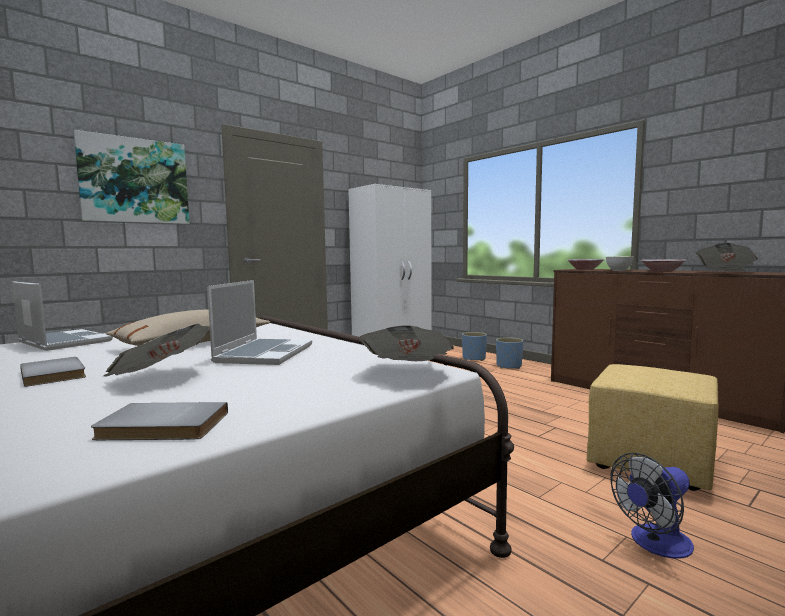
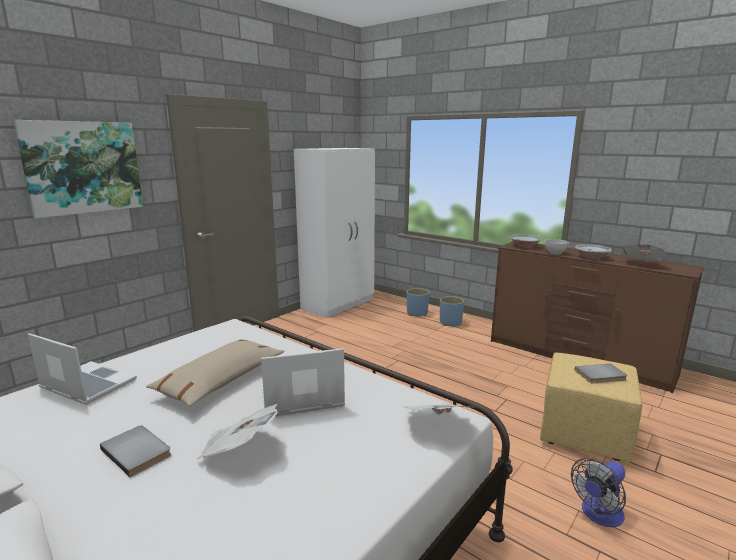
camera: 10 degrees left, 10 degrees up
(162, 427) = (302, 531): grey book -> grey book (601, 376)
(264, 353) = (301, 398): laptop -> laptop turned 105 degrees counterclockwise

